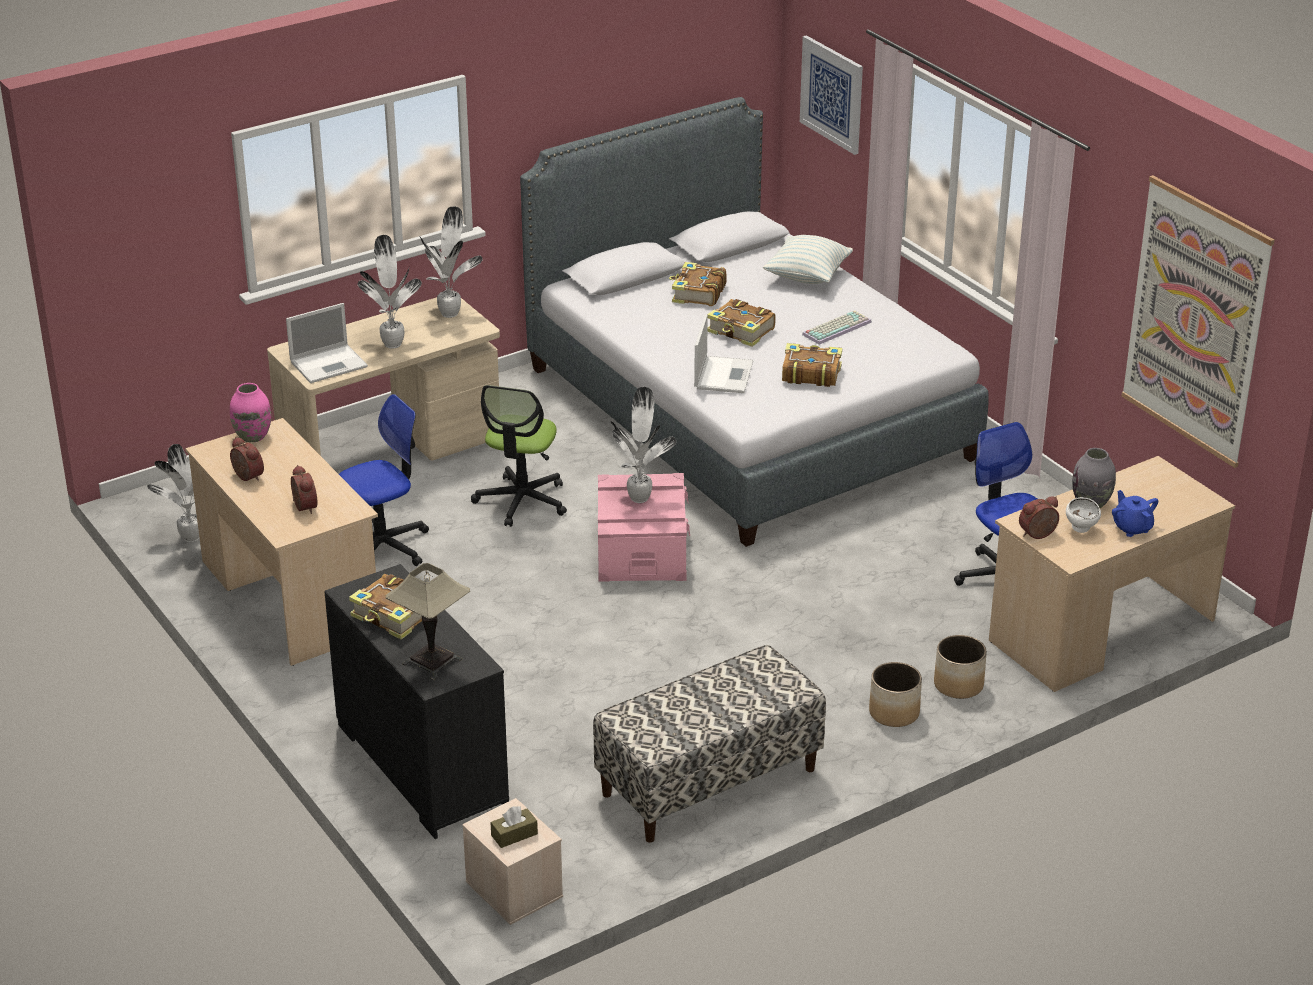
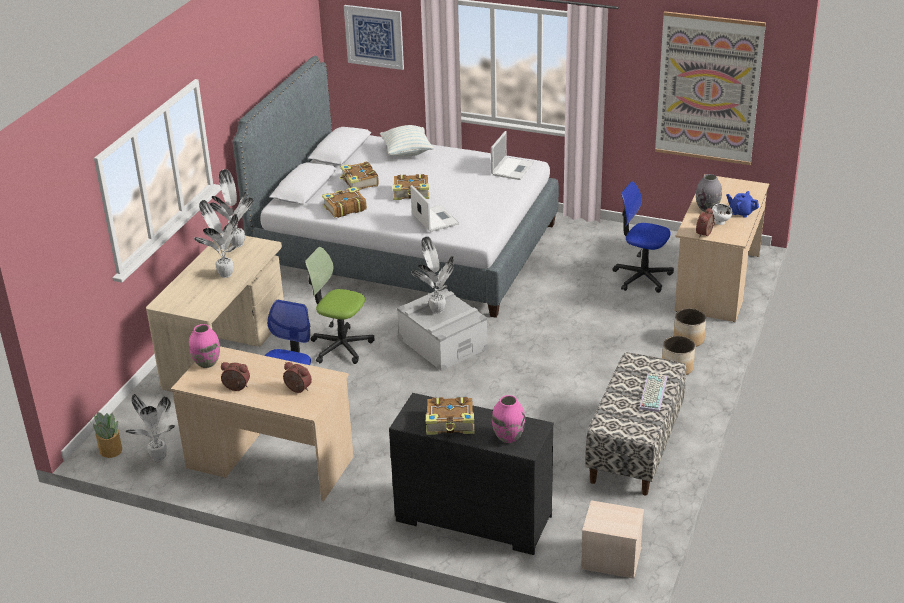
camera: 35 degrees left, 0 degrees up
(155, 507) = (110, 450): none -> potted plant
(330, 364) = (201, 301): laptop -> laptop (512, 168)
(432, 661) = (508, 437): table lamp -> pink vase
(514, 835) = (617, 520): brown tissue box -> none
(522, 501) = (341, 347): office chair -> office chair turned 135 degrees clockwise
(641, 550) = (442, 344): pink storage box -> grey storage box
(810, 373) = (479, 201): book -> book (344, 208)
(836, 327) = (458, 173): keyboard -> keyboard (652, 392)

